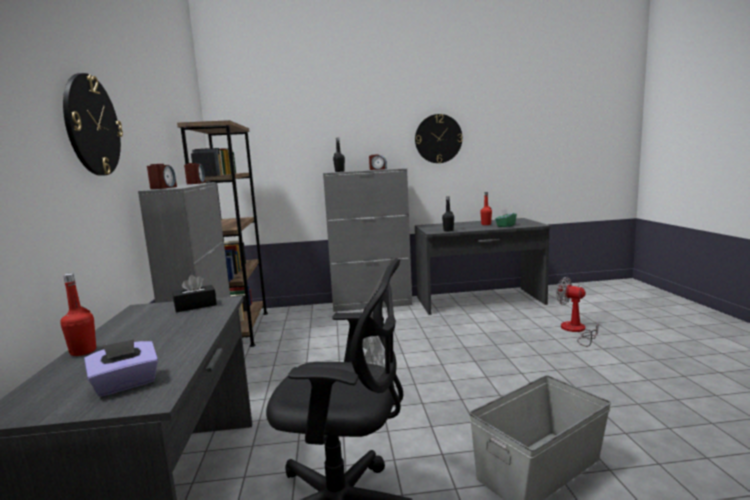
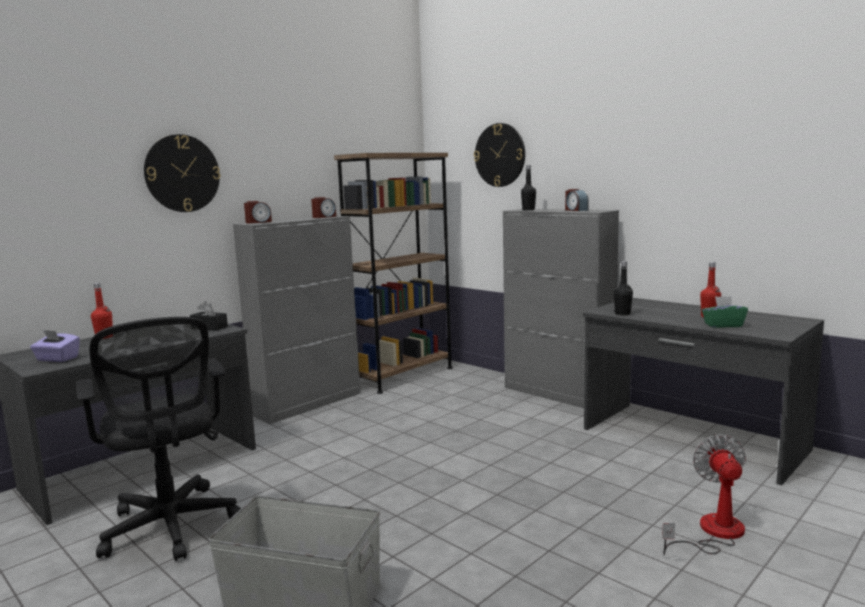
camera: 50 degrees right, 0 degrees up
(438, 138) = (679, 167): wall clock -> wall clock (500, 155)

